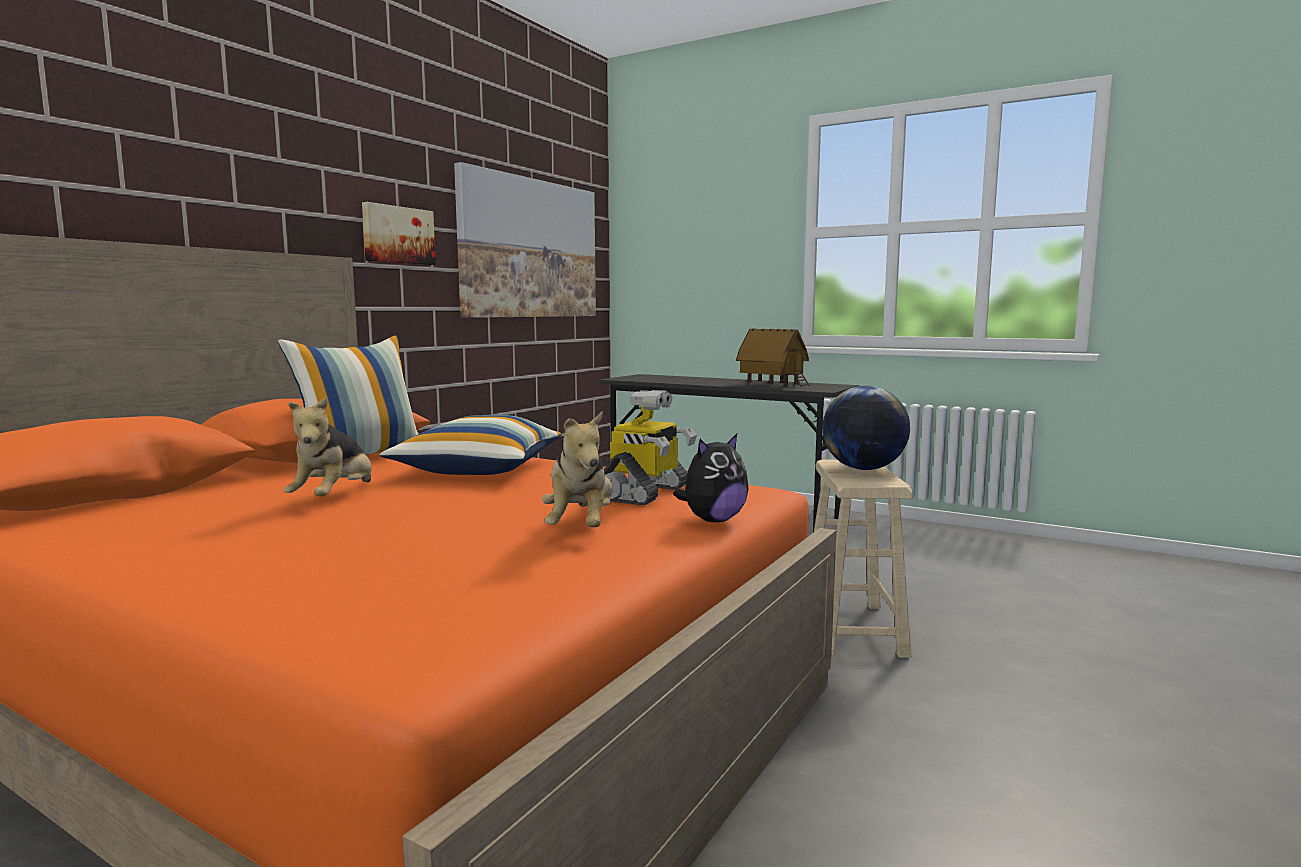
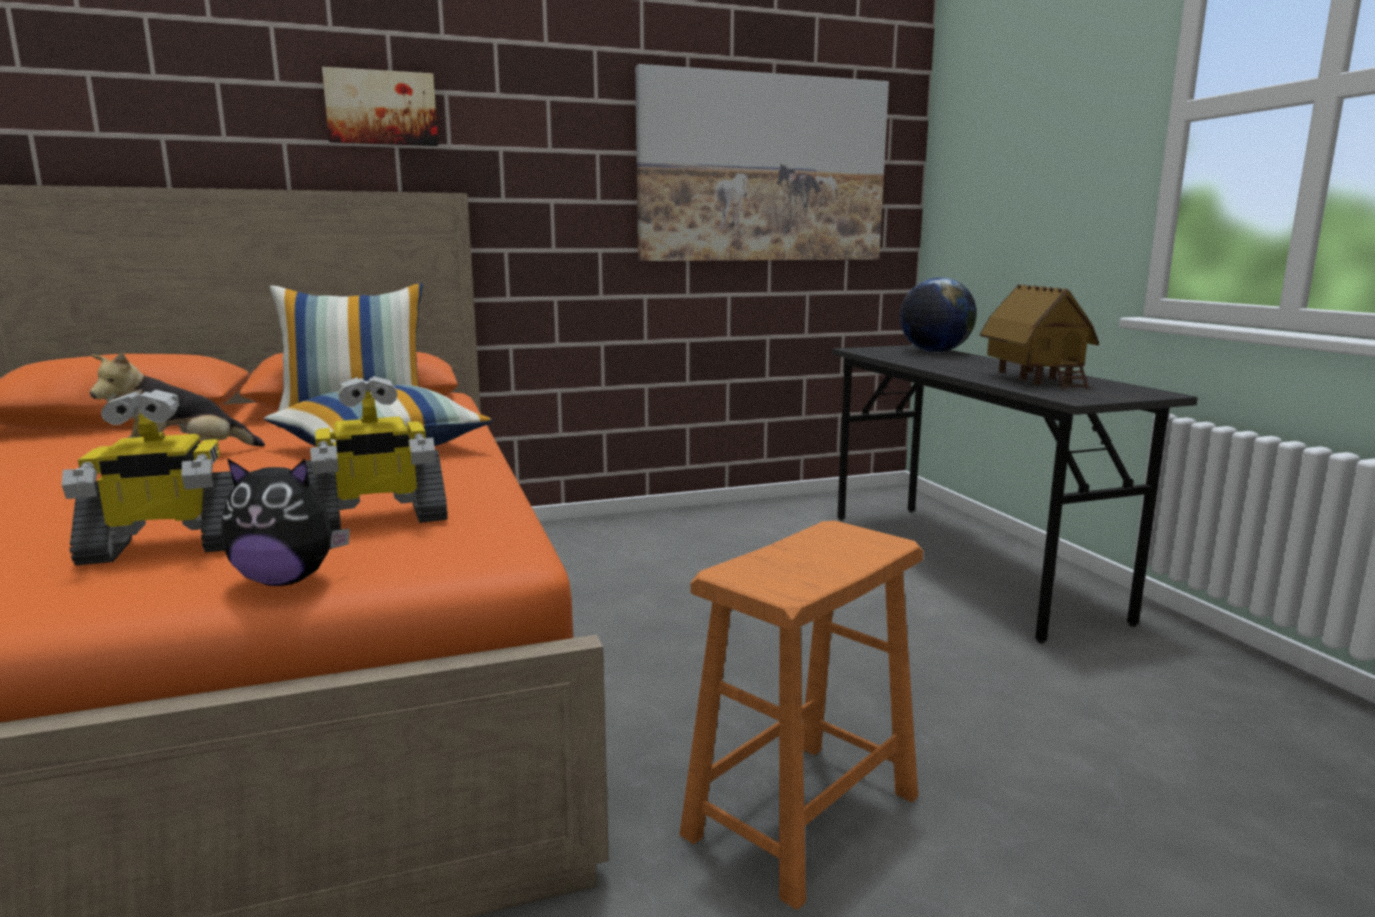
camera: 40 degrees right, 5 degrees up
(397, 235) = (545, 163): picture -> picture (381, 108)
(581, 527) = (166, 548): plush toy -> toy robot
(851, 629) = (801, 815): beige stool -> orange stool
(863, 469) = (835, 554): globe -> globe (934, 352)

